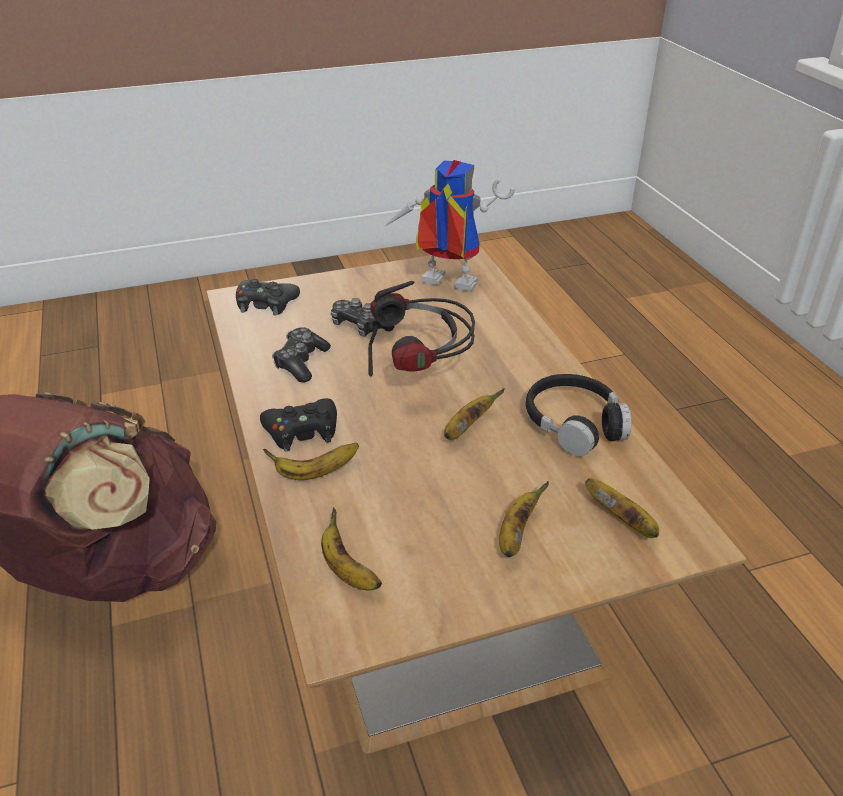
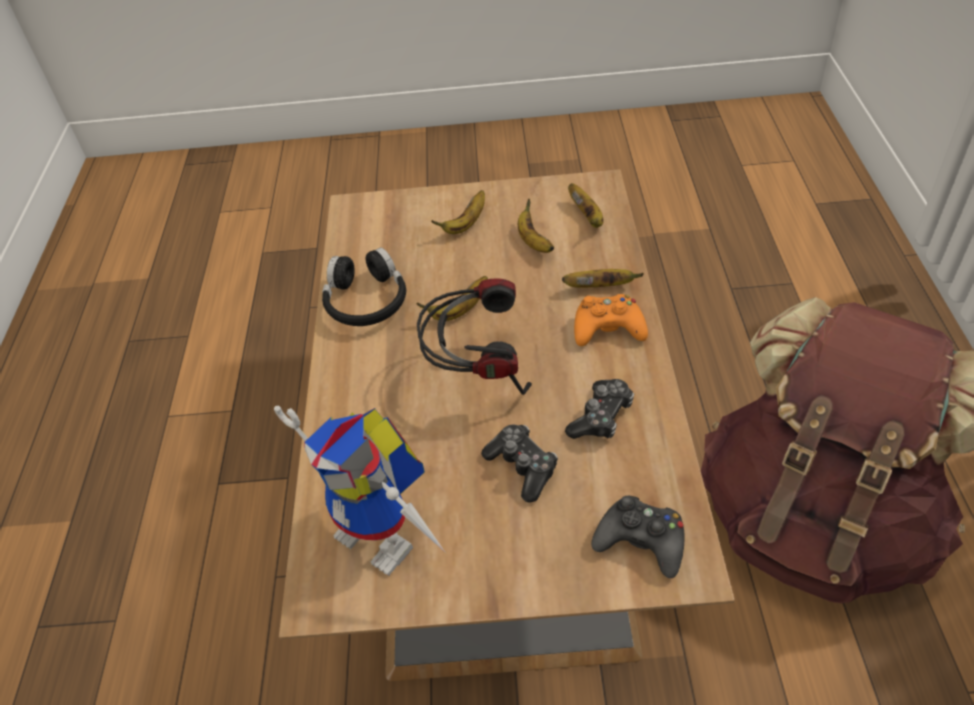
camera: 160 degrees left, 10 degrees up
(302, 431) = (608, 328): black game controller -> orange game controller
(623, 521) = (388, 223): banana -> banana (533, 242)

